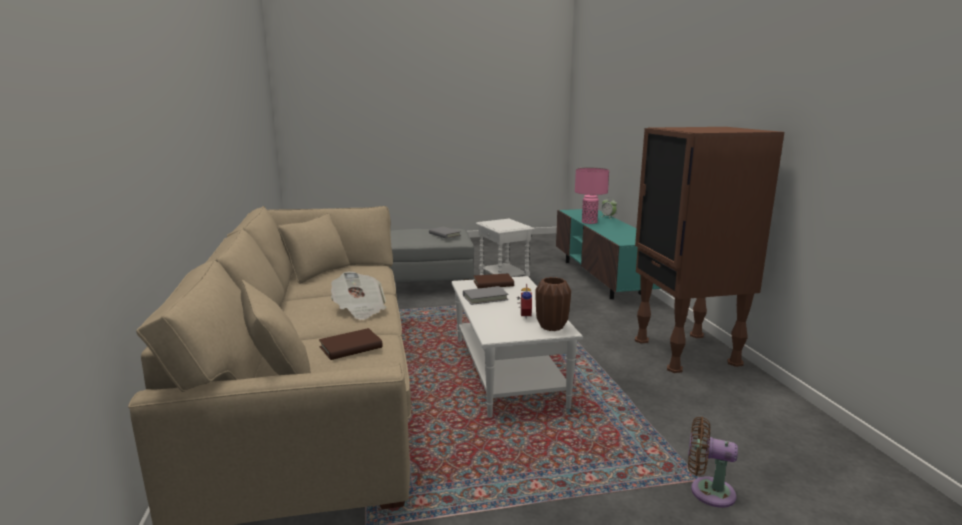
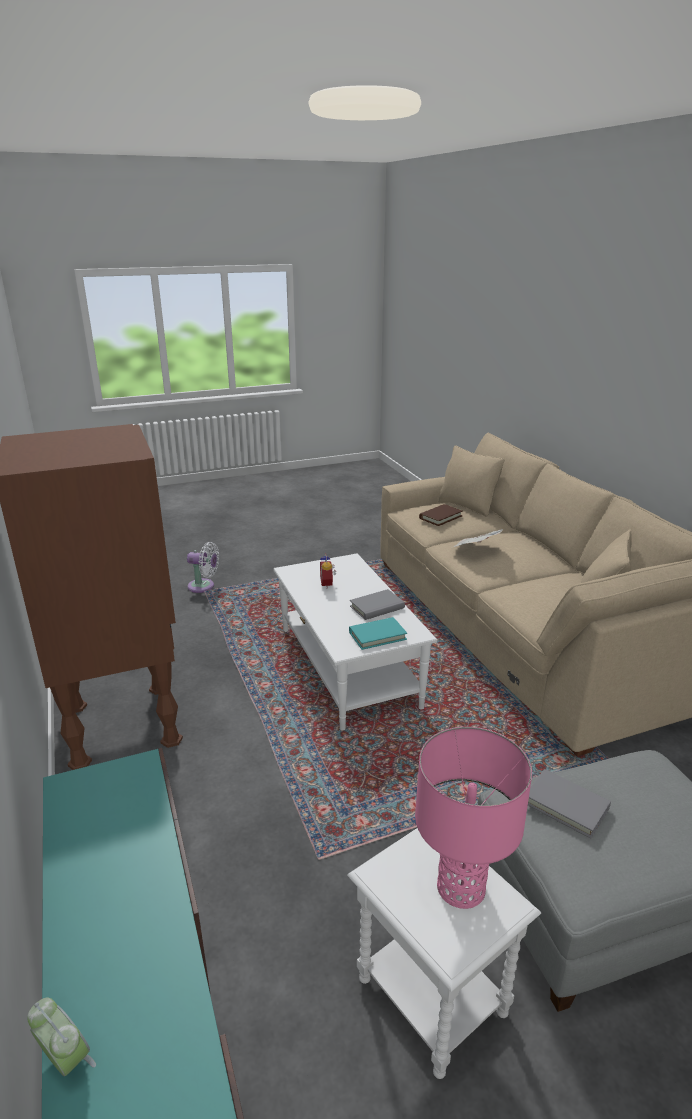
camera: 170 degrees right, 10 degrees up
(493, 284) = (377, 636): brown book -> turquoise book
(551, 327) = (300, 573): brown vase -> none
(589, 222) = (166, 958): pink table lamp -> pink table lamp (460, 888)
(707, 491) = (204, 586): brown fan -> white fan

